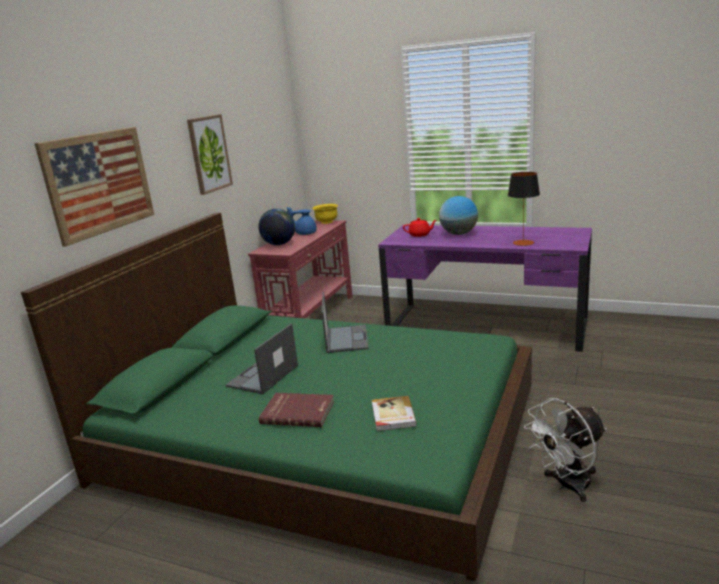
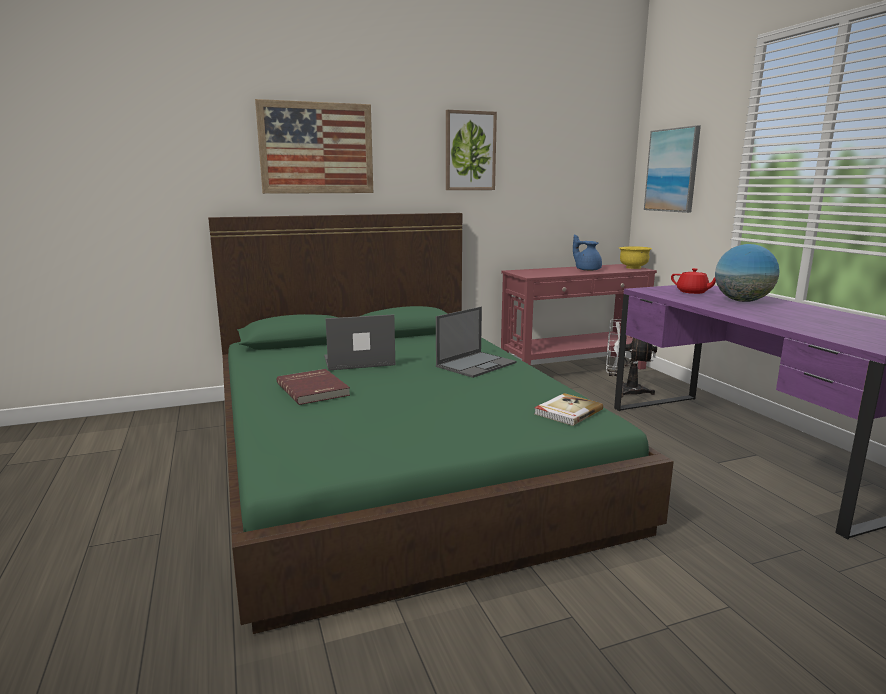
camera: 45 degrees right, 5 degrees down
(279, 244) = (542, 271): globe -> none
(341, 142) = (672, 170): none -> picture
(392, 415) = (353, 423): book -> book (567, 412)
(523, 243) = (803, 325): table lamp -> none
(567, 485) = (503, 642): white fan -> white fan (624, 391)

